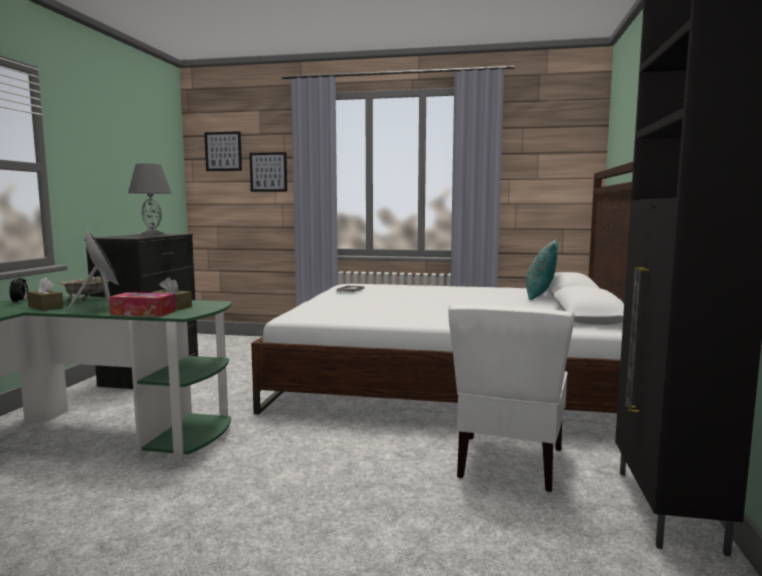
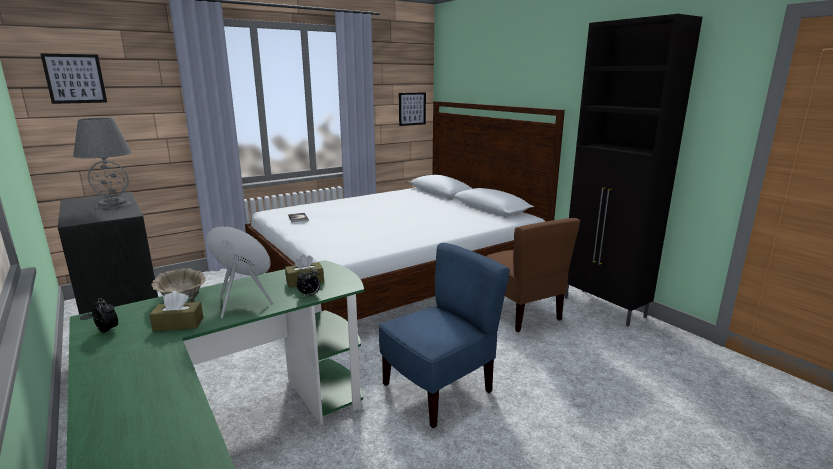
camera: 45 degrees left, 10 degrees up
(143, 313) = (309, 295): tissue box -> alarm clock
(262, 483) = (438, 389): none -> blue chair
(268, 172) = (145, 103): picture -> picture (412, 109)
(508, 463) = (520, 313): white chair -> brown chair
(540, 297) = (431, 197): turquoise pillow -> none

